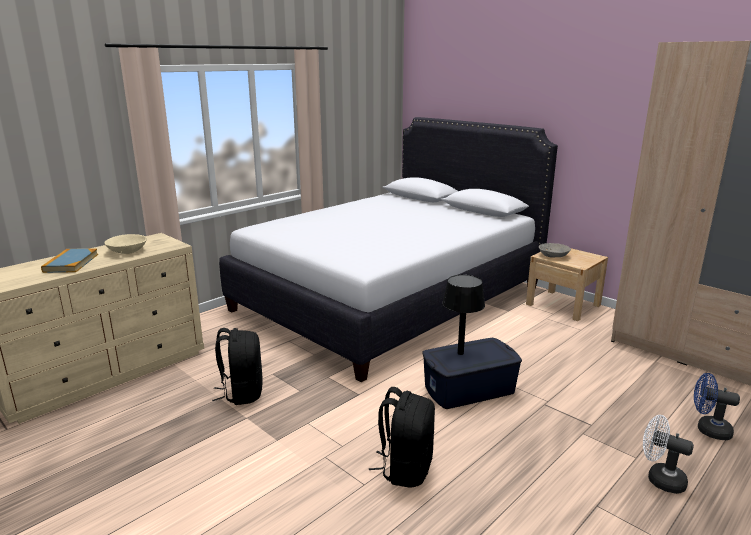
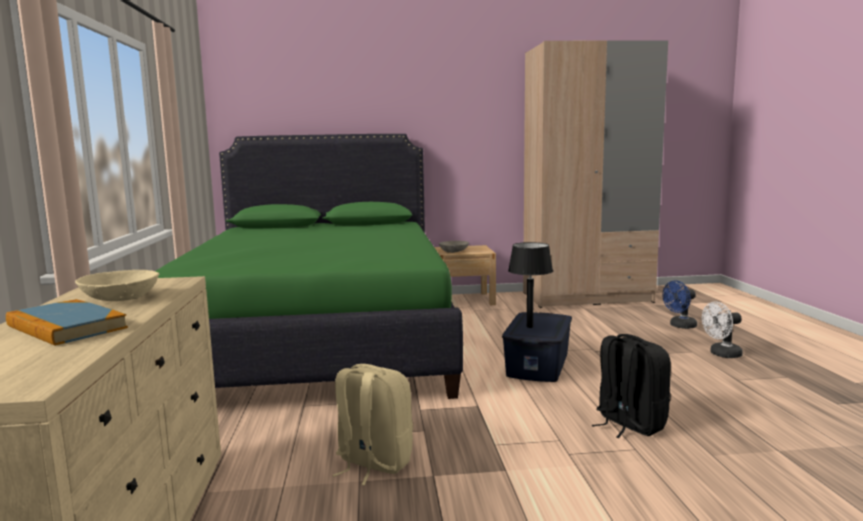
camera: 50 degrees left, 10 degrees down
(242, 393) = (372, 463): black backpack -> beige backpack
(389, 298) = (320, 340): white bed -> green bed

